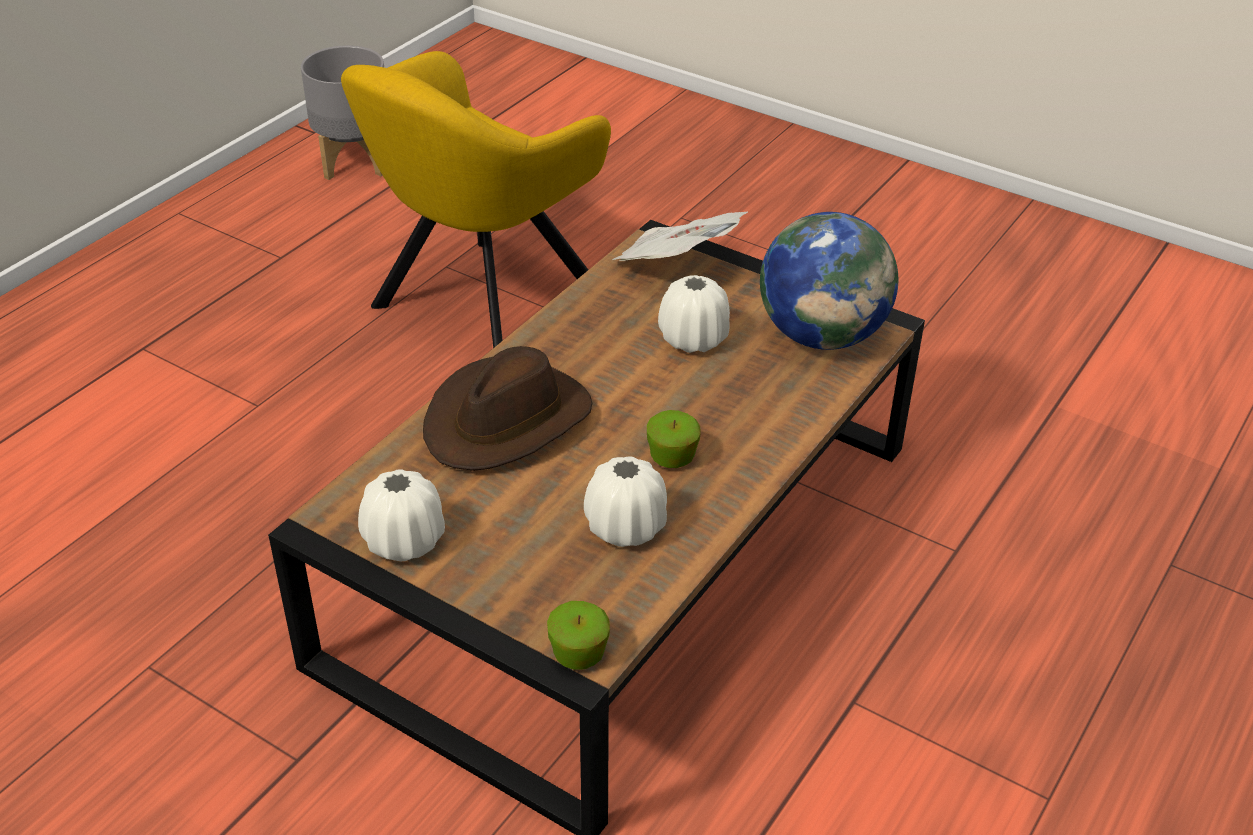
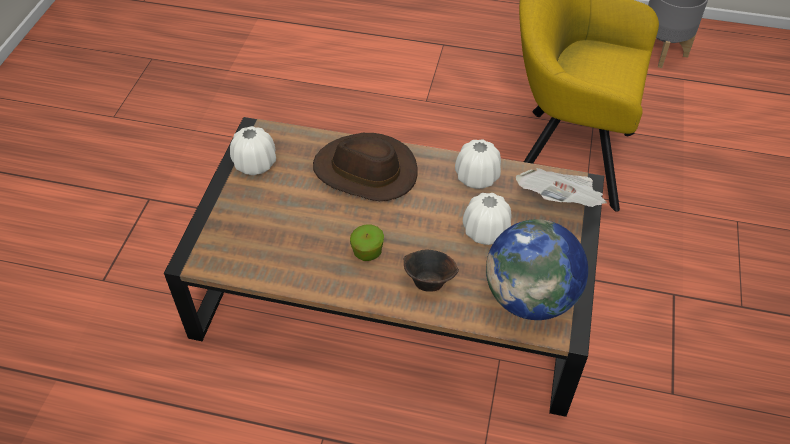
camera: 70 degrees right, 10 degrees up
(579, 654) = (199, 256): apple -> none
(626, 527) = (299, 248): white vase -> white vase (476, 177)
(753, 412) = (428, 280): none -> brown bowl

